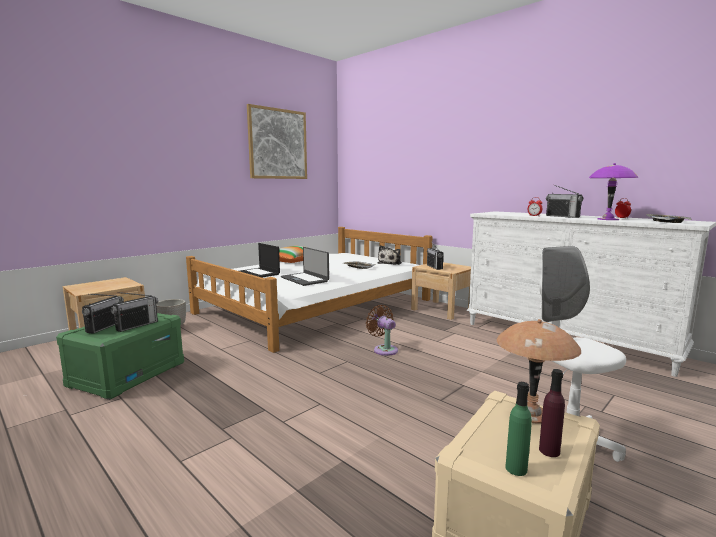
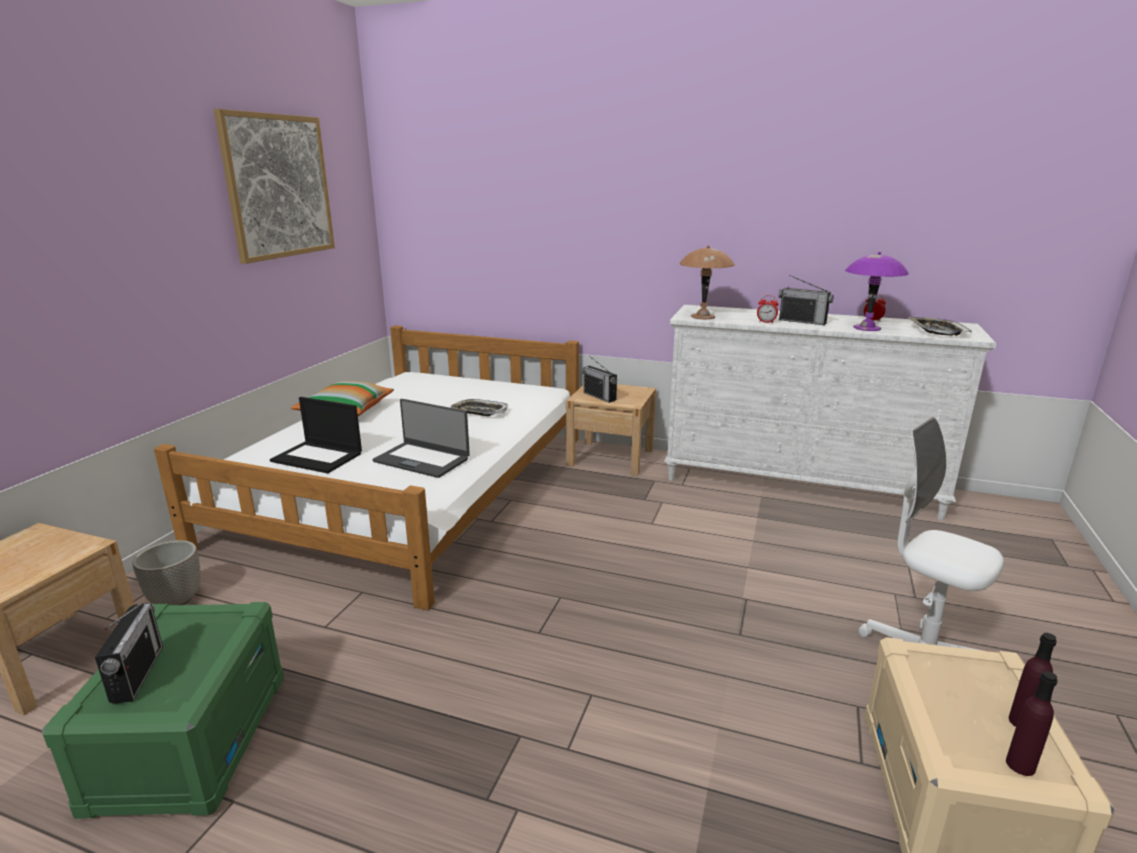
camera: 25 degrees left, 10 degrees up
(137, 325) = (207, 652): radio -> none
(384, 349) = (593, 558): brown fan -> none
(390, 263) = (518, 393): plush toy -> none
(516, 469) = (1020, 765): green bottle -> purple bottle
(531, 414) = (955, 666): brown table lamp -> brown table lamp (703, 316)

